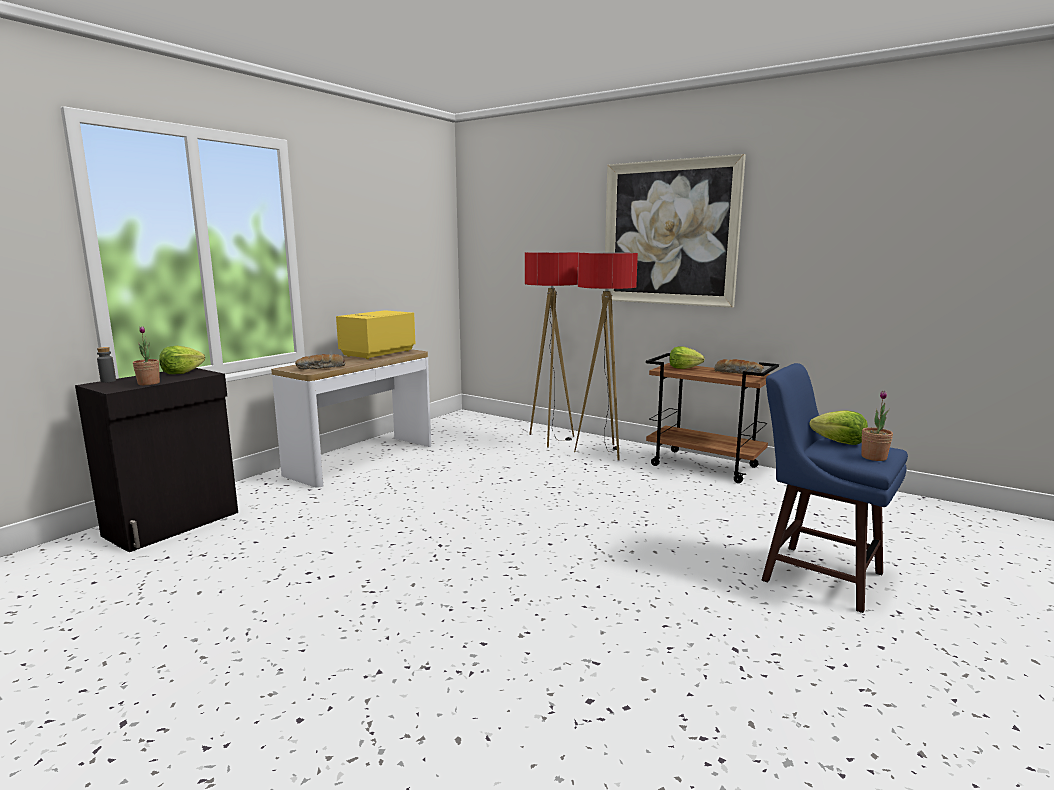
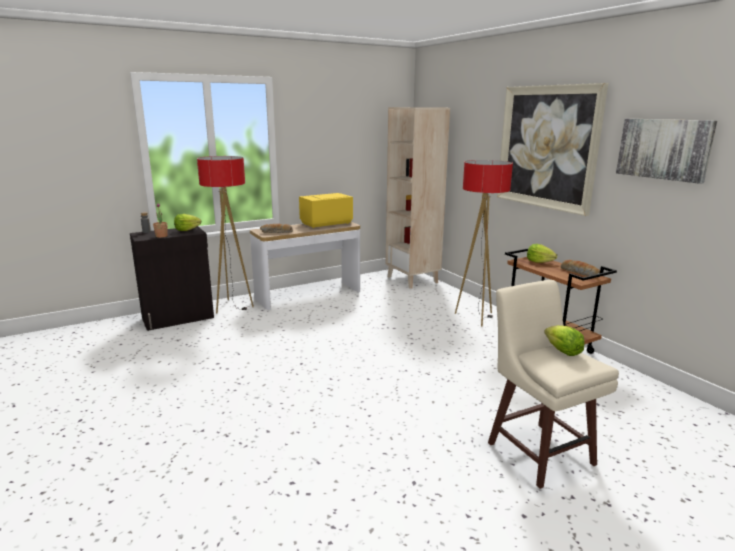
camera: 25 degrees right, 5 degrees up
(484, 423) = (413, 279): none -> beige bookcase
(550, 439) = (447, 300): floor lamp -> floor lamp (233, 306)
(818, 575) = (538, 451): blue stool -> beige stool
(821, 222) = (663, 149): none -> picture
(873, 457) = (568, 369): potted plant -> none

